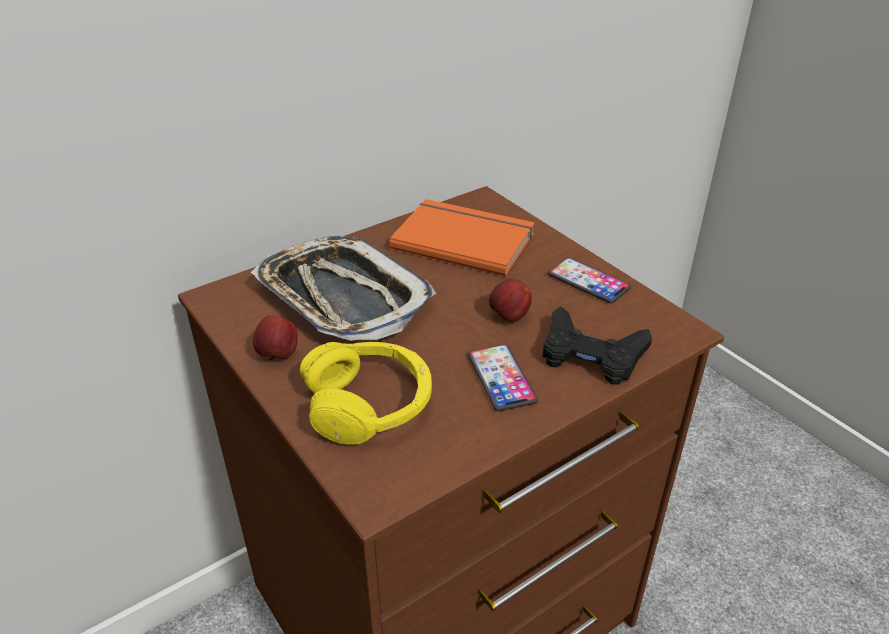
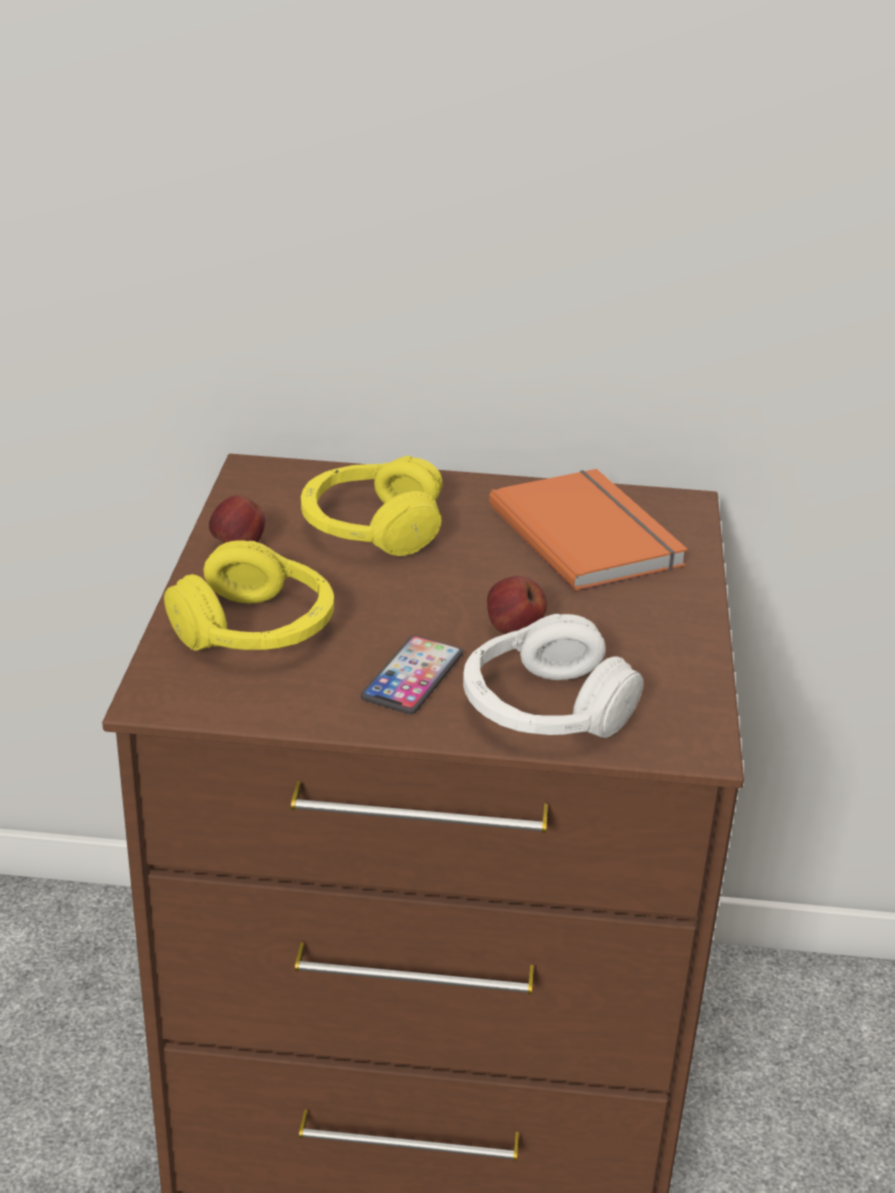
camera: 40 degrees right, 5 degrees down
(342, 297) = (371, 528): tray -> yellow headphones
(588, 281) = (666, 644): phone -> none
(591, 354) = (544, 708): black game controller -> white headphones

